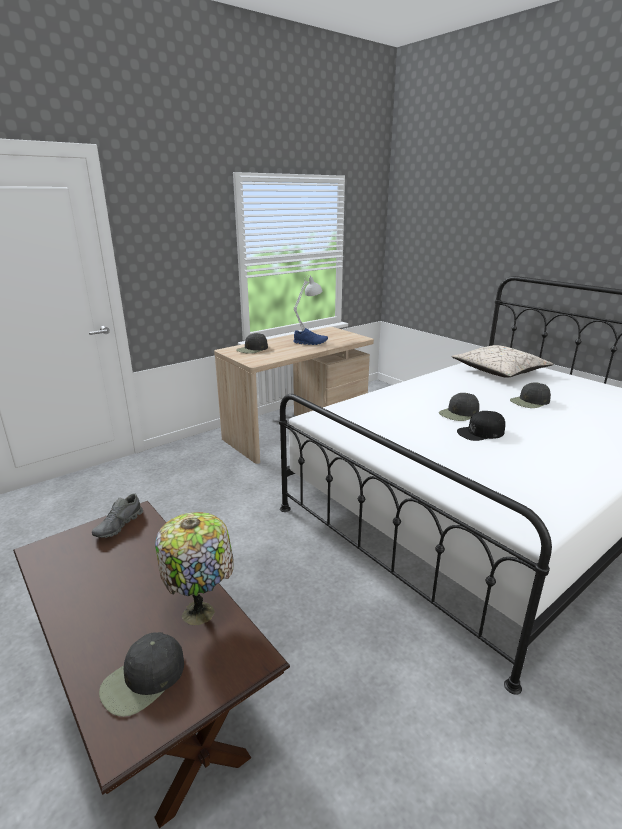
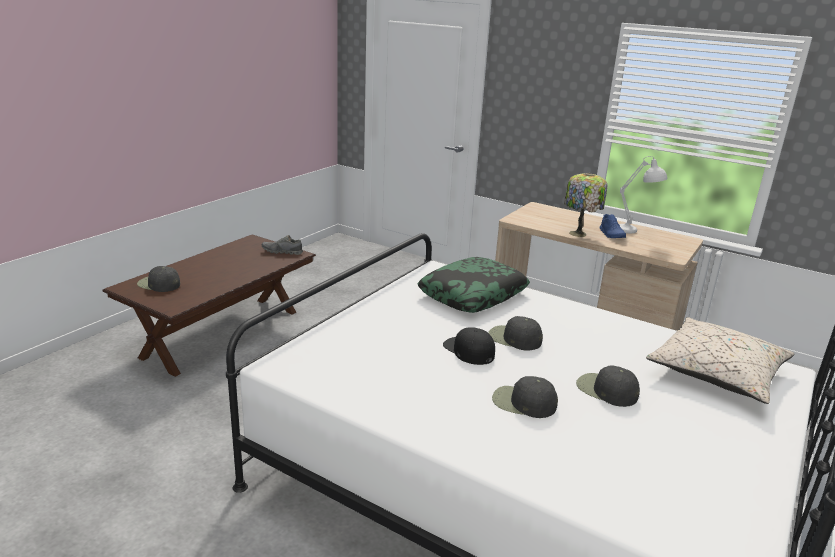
camera: 70 degrees right, 0 degrees up
(201, 612) = (207, 288): table lamp -> table lamp (579, 234)
(252, 349) = (553, 214): black cap -> black cap (523, 402)
(377, 413) = (473, 295): none -> pillow

